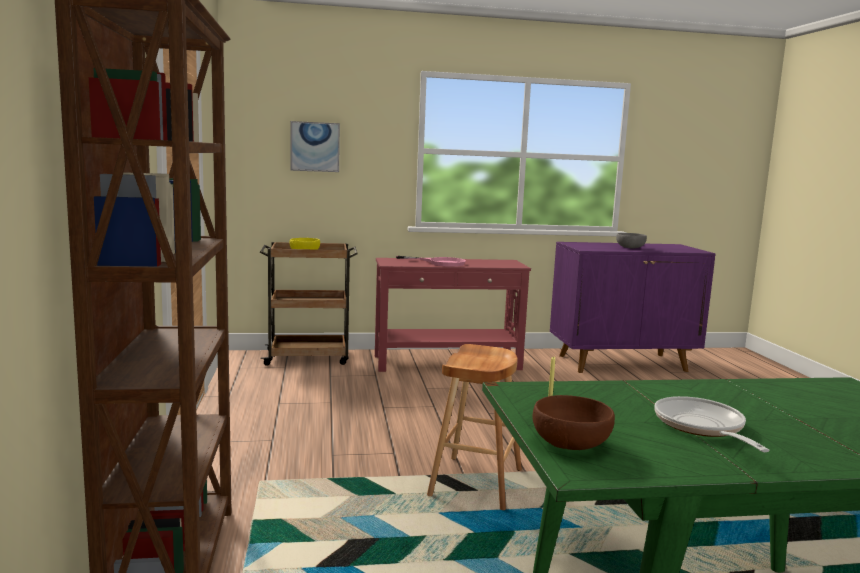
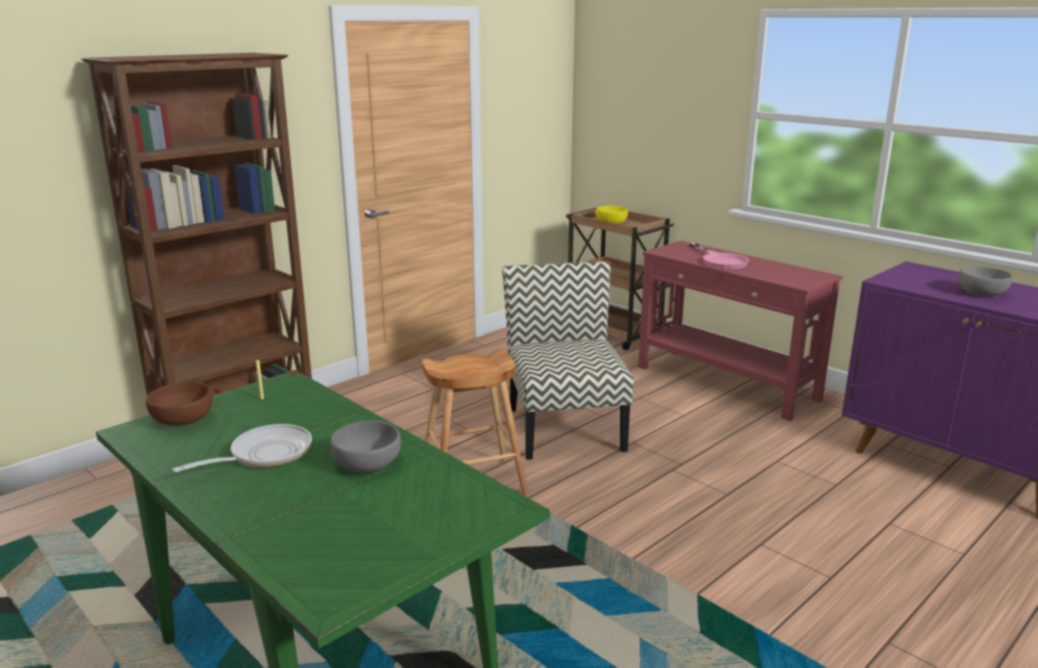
camera: 55 degrees right, 10 degrees up
(315, 146) = (647, 105): picture -> none
(433, 423) = (564, 428): none -> chair
(746, 401) = (366, 464): none -> grey bowl

